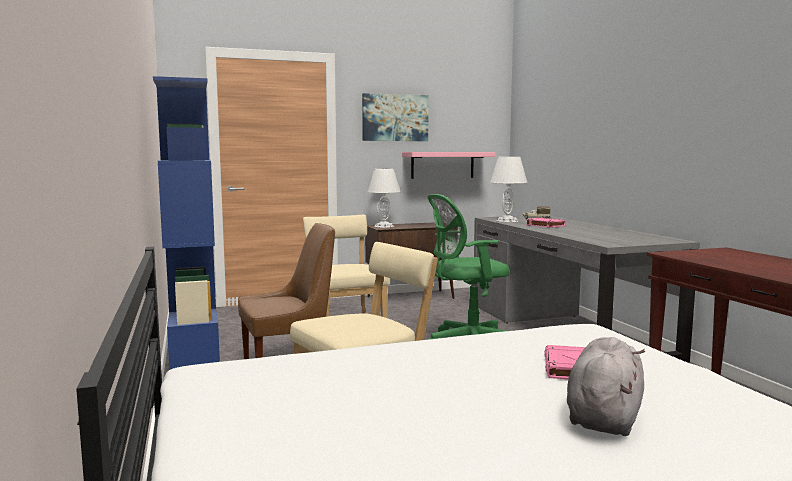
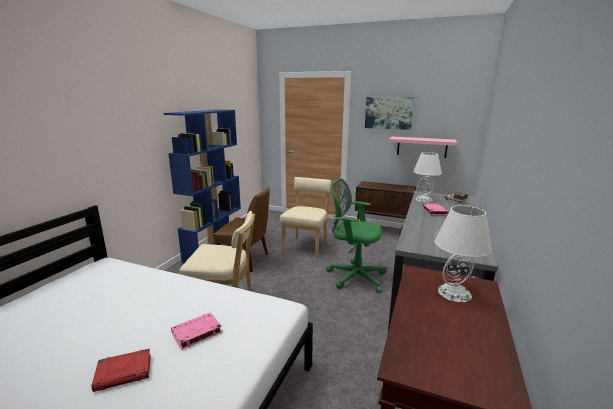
camera: 40 degrees right, 10 degrees up
(384, 226) = (368, 184): white table lamp -> white table lamp (454, 293)
(604, 416) = (124, 372): grey plush toy -> red book

